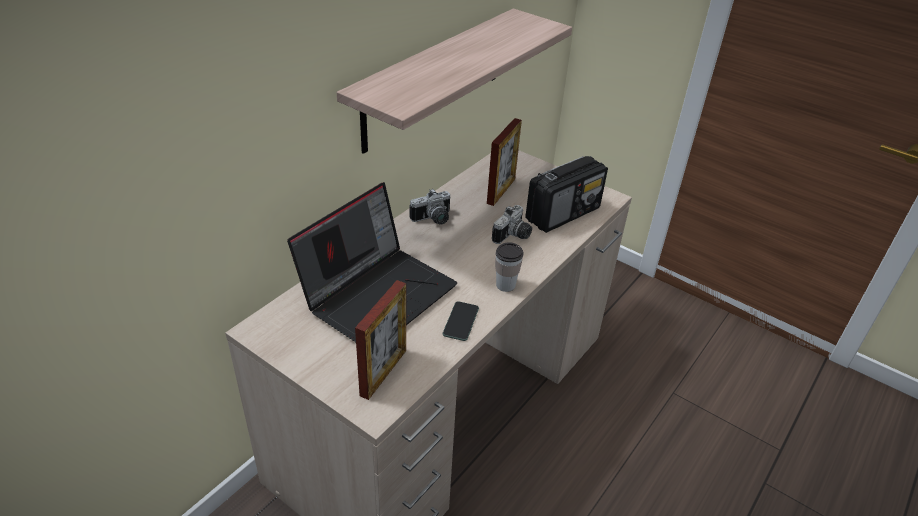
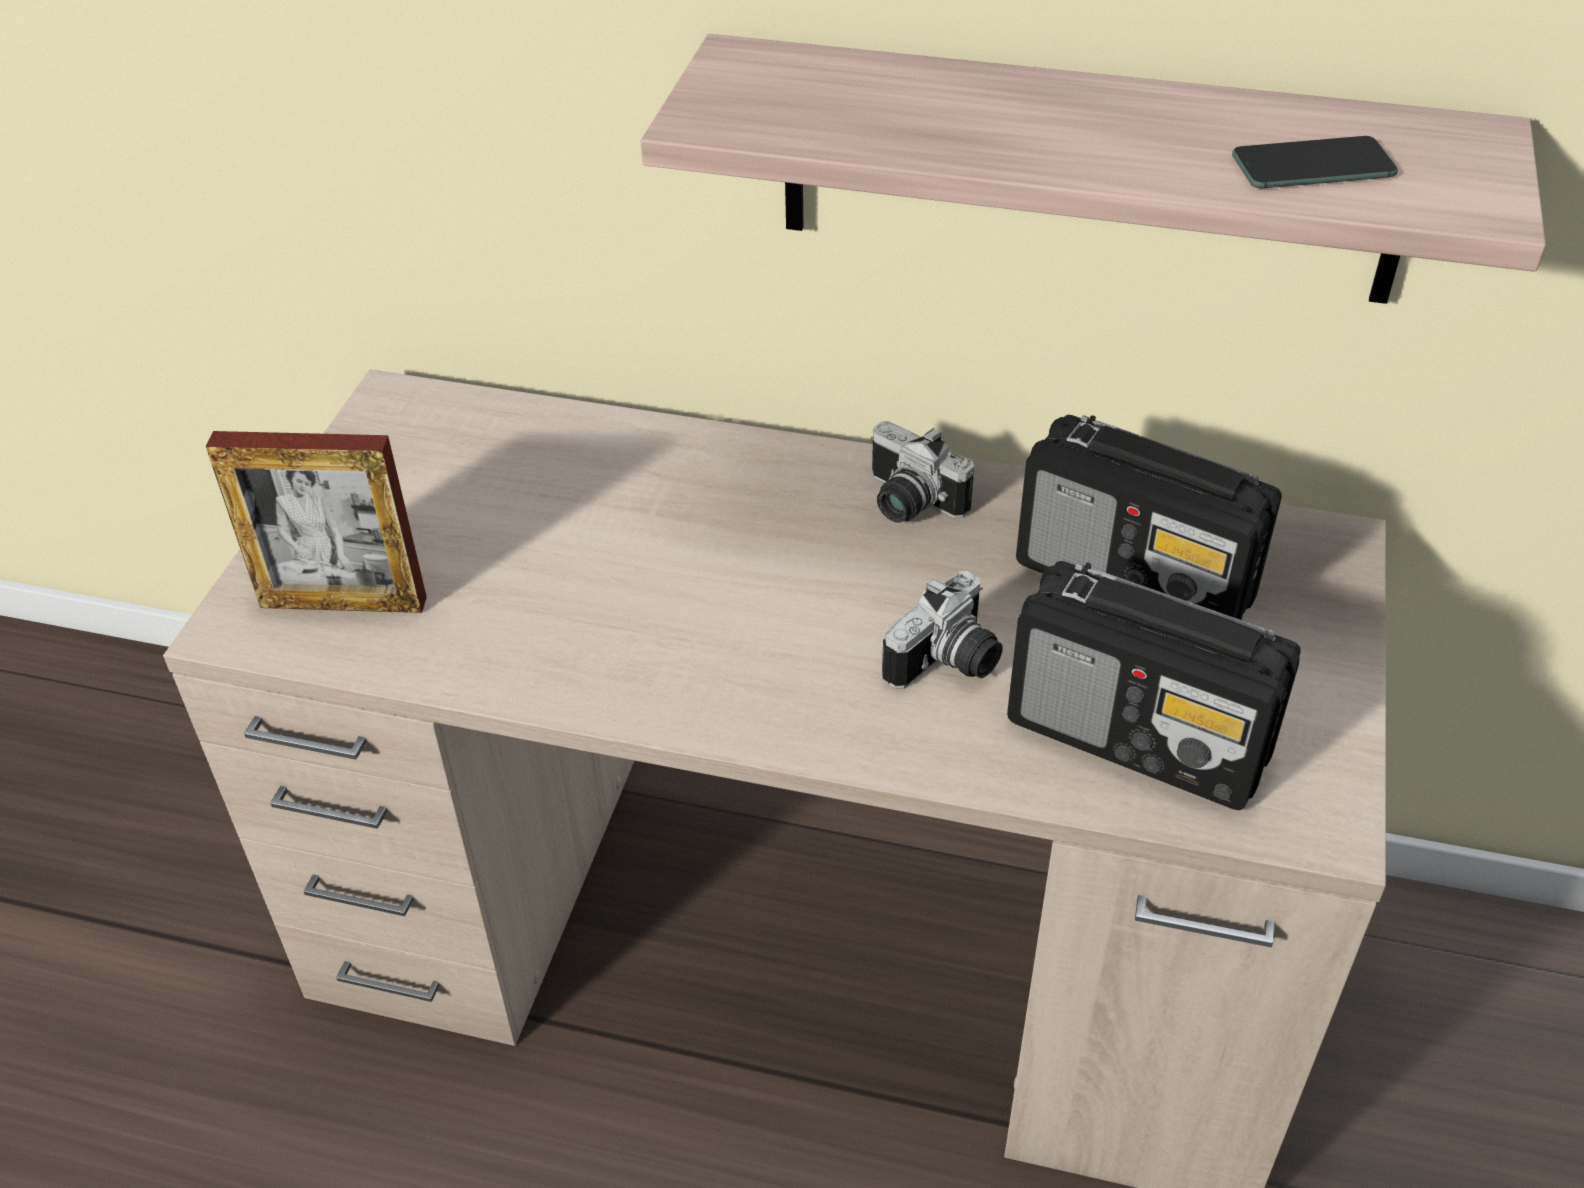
camera: 70 degrees right, 5 degrees up
(378, 293) = (581, 512): laptop -> none
(461, 321) = (557, 667): phone -> phone (1313, 165)
(501, 191) = (1136, 582): picture frame -> radio
(505, 285) = (735, 706): cup -> none
(513, 236) = (949, 664): camera -> camera turned 60 degrees counterclockwise

